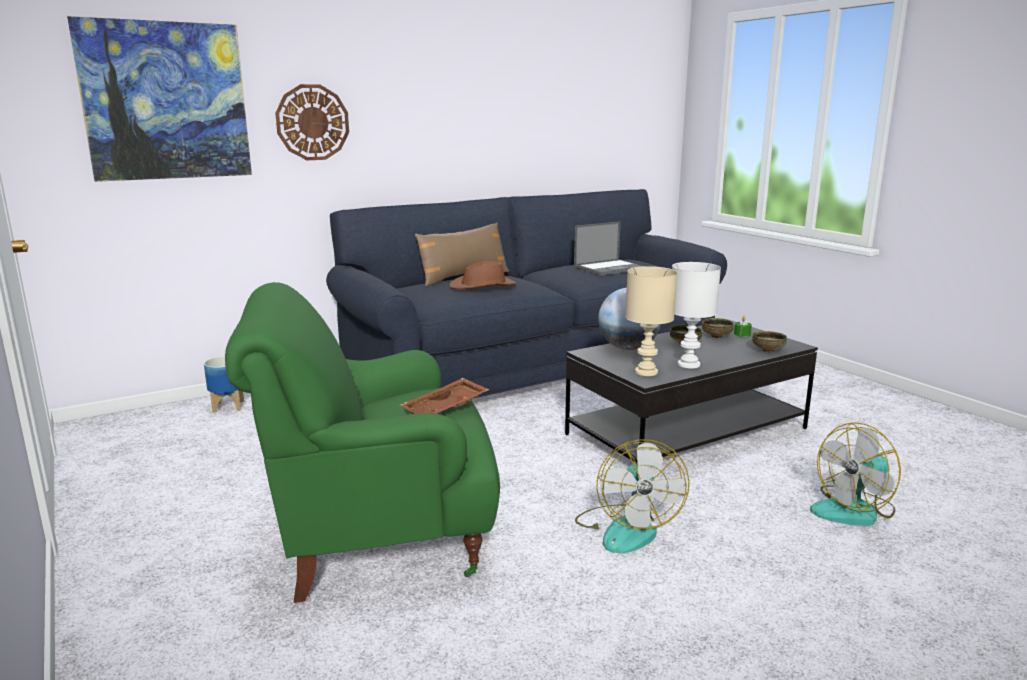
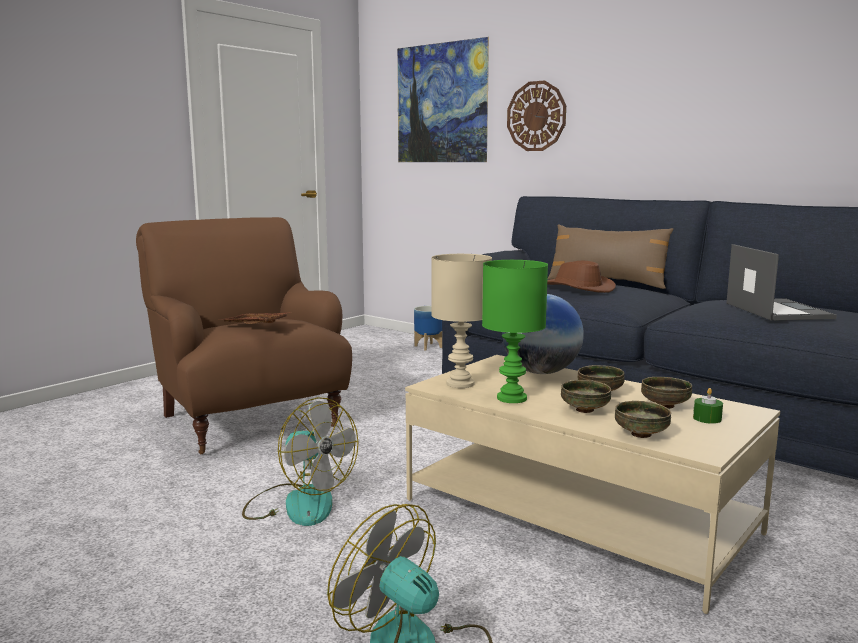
camera: 70 degrees right, 5 degrees down
(377, 538) = (248, 420): green armchair -> brown armchair
(610, 268) = (776, 310): laptop -> laptop turned 135 degrees counterclockwise
(626, 528) = (298, 503): fan -> fan turned 120 degrees counterclockwise
(686, 431) = (578, 516): black coffee table -> beige coffee table
(688, 364) = (512, 398): white table lamp -> green table lamp
(719, 353) = (584, 410): none -> bowl

